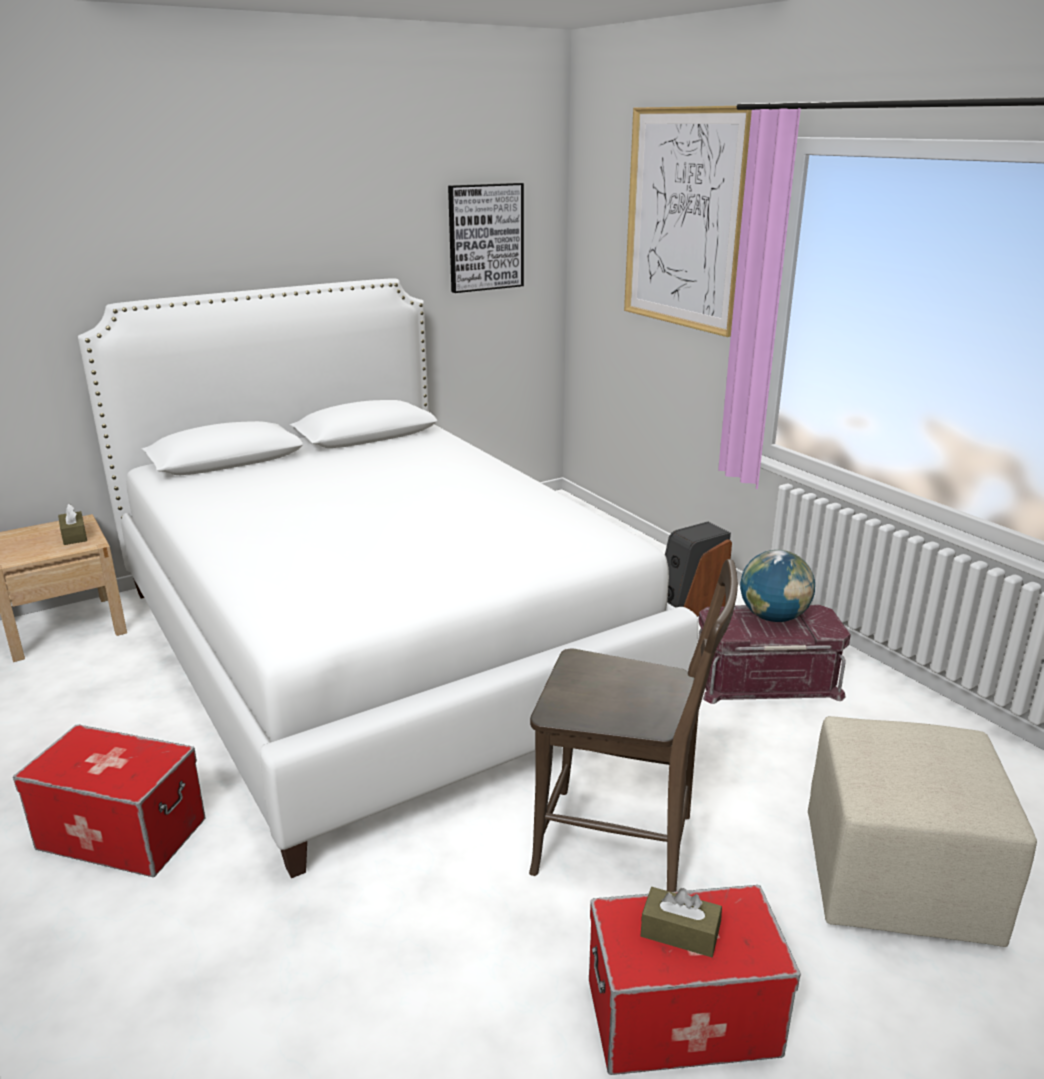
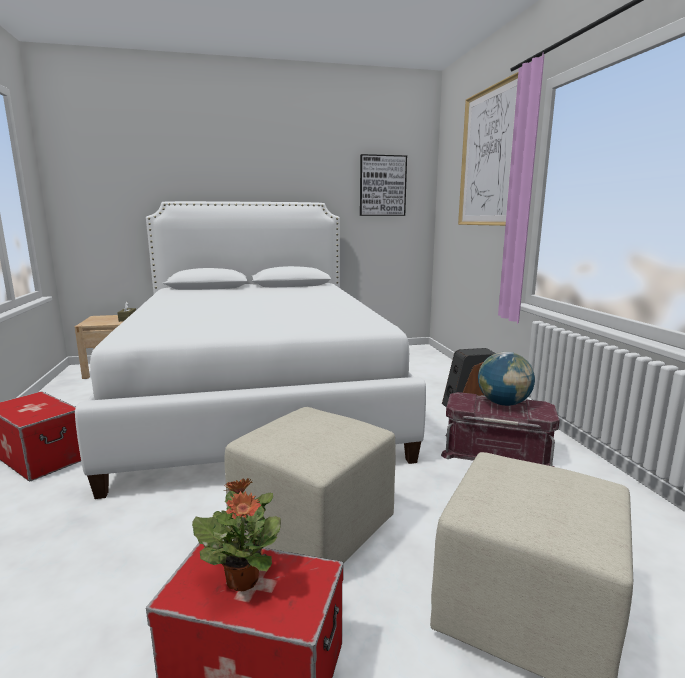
camera: 20 degrees right, 10 degrees down
(623, 846) = (313, 530): brown chair -> beige ottoman
(680, 933) = (243, 579): brown tissue box -> potted plant

